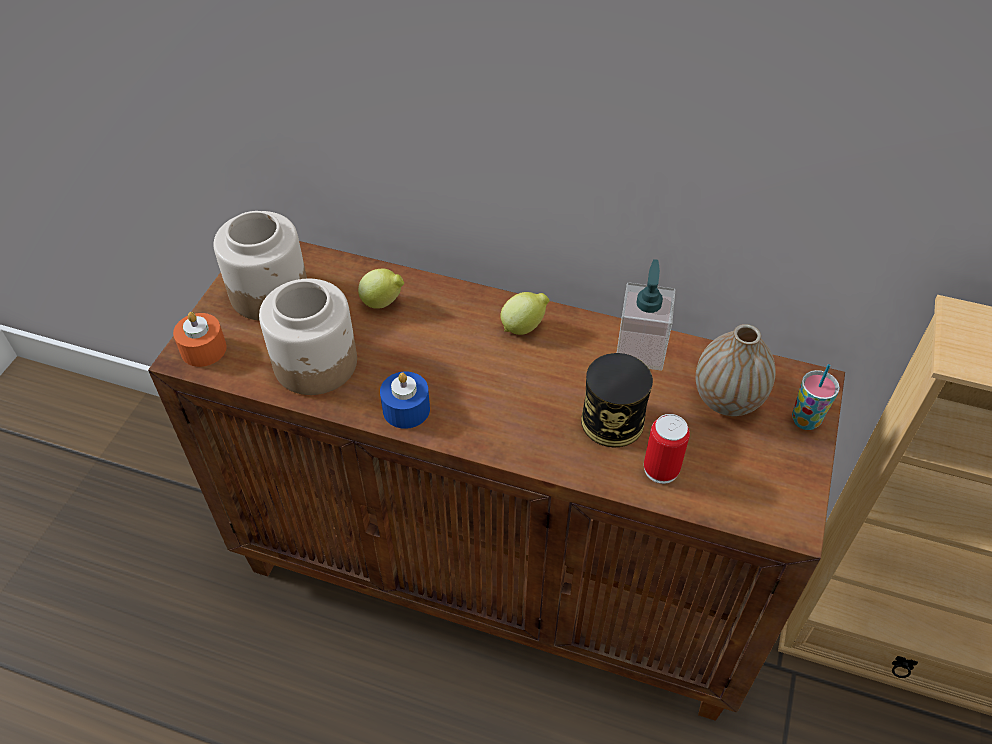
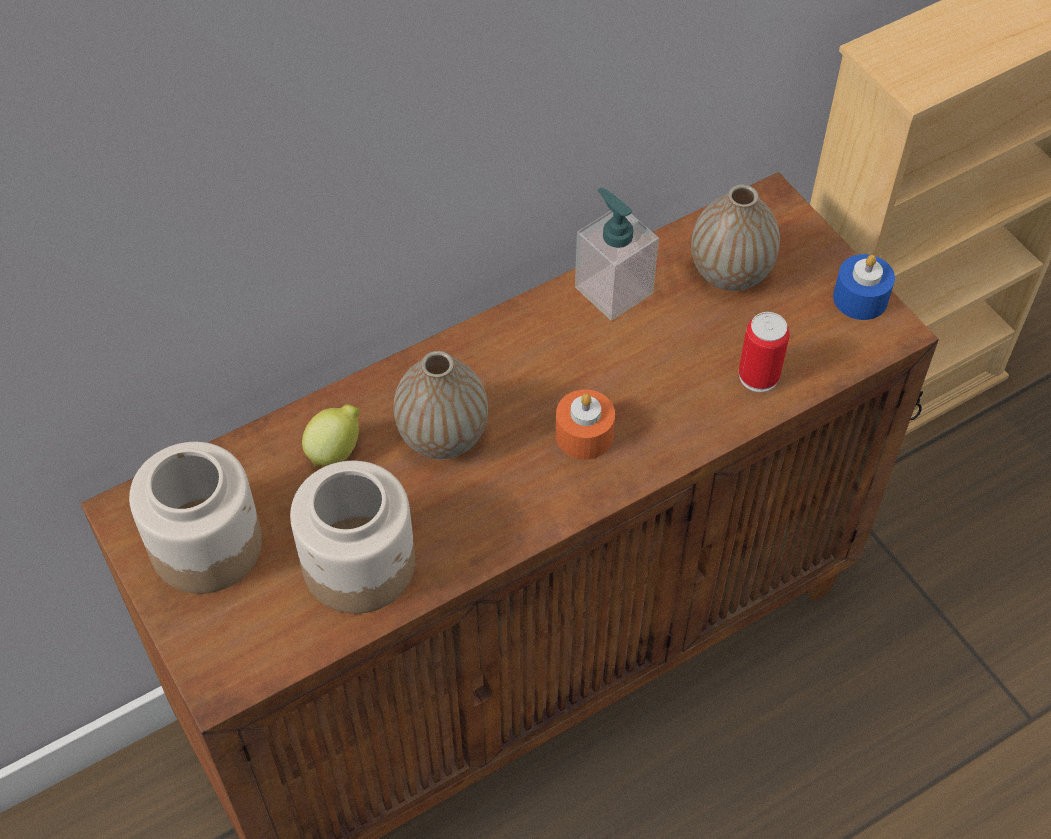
camera: 50 degrees left, 5 degrees up
(203, 349) = (228, 659): orange candle -> orange candle (584, 435)
(406, 409) = (501, 524): blue candle -> blue candle (860, 298)
(441, 342) = (443, 436): none -> vase
(524, 327) = (493, 356): lemon -> none
(612, 421) = (674, 372): can -> none
(805, 420) = (802, 239): cup -> none

